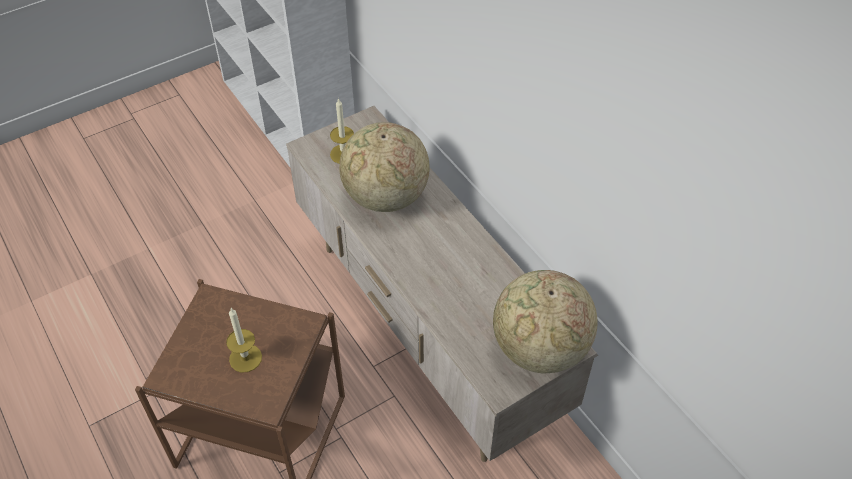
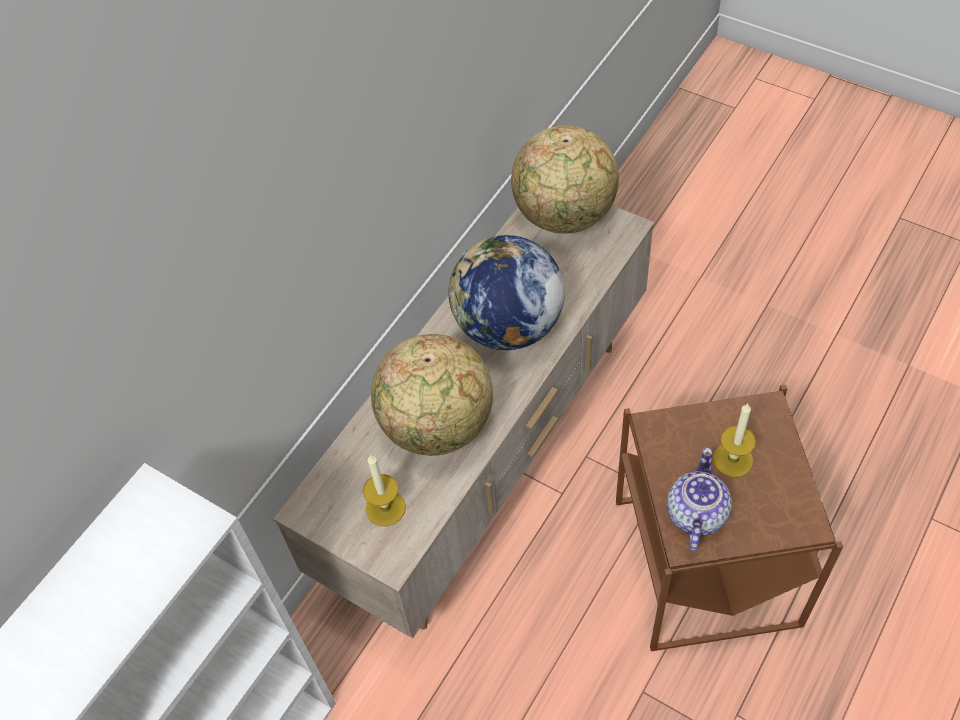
camera: 110 degrees left, 5 degrees up
(223, 314) = (695, 515): none -> teapot
(444, 265) = (508, 327): none -> globe

